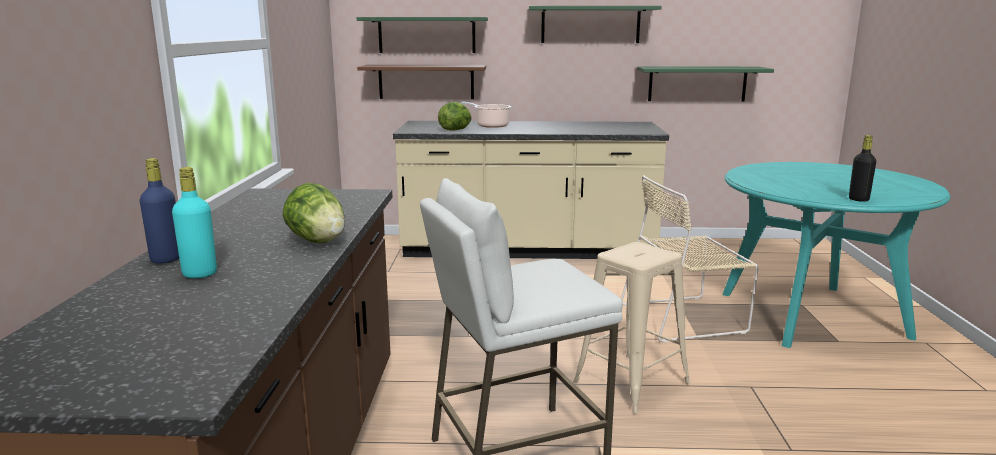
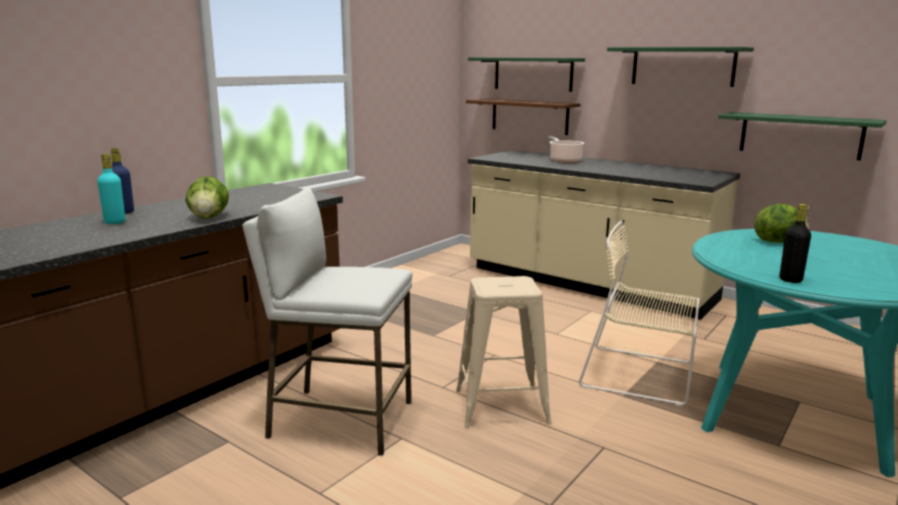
camera: 35 degrees right, 0 degrees up
(456, 130) = (523, 161): lettuce -> lettuce (779, 242)

